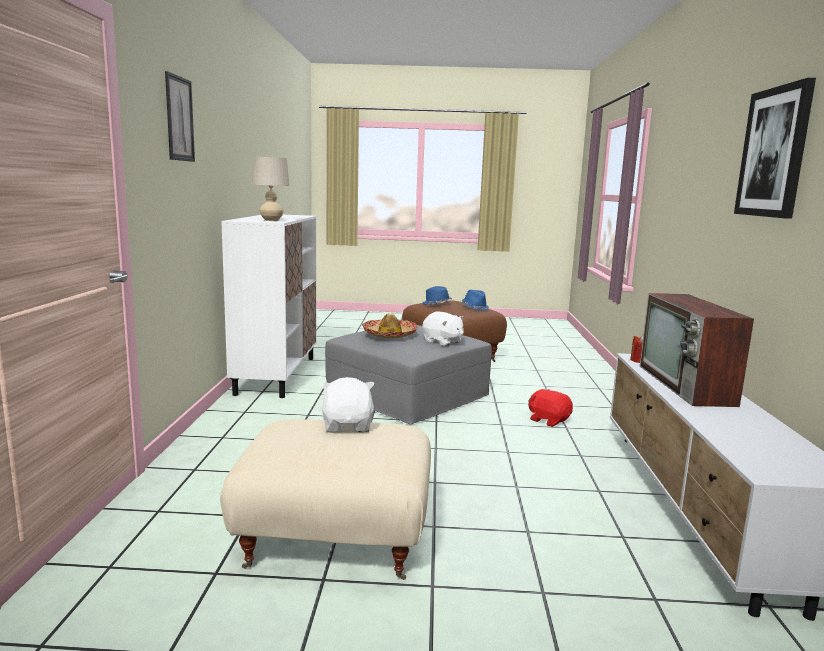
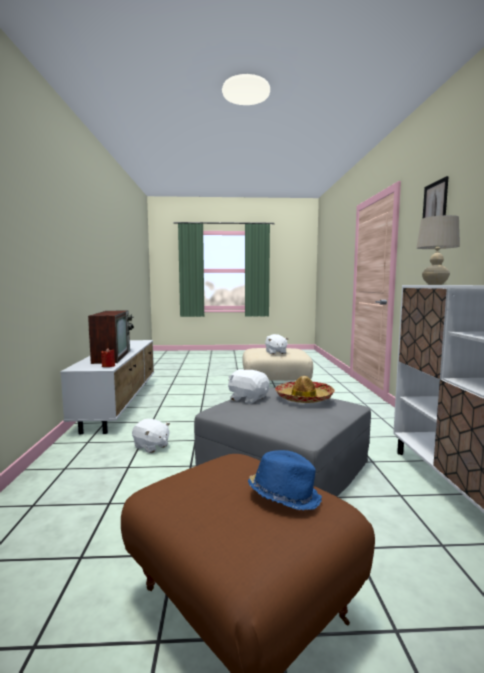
camera: 175 degrees right, 5 degrees down
(475, 307) = (192, 488): blue hat -> none
(548, 420) = (151, 446): red plush toy -> white plush toy
(774, 152) = (76, 232): picture -> none

